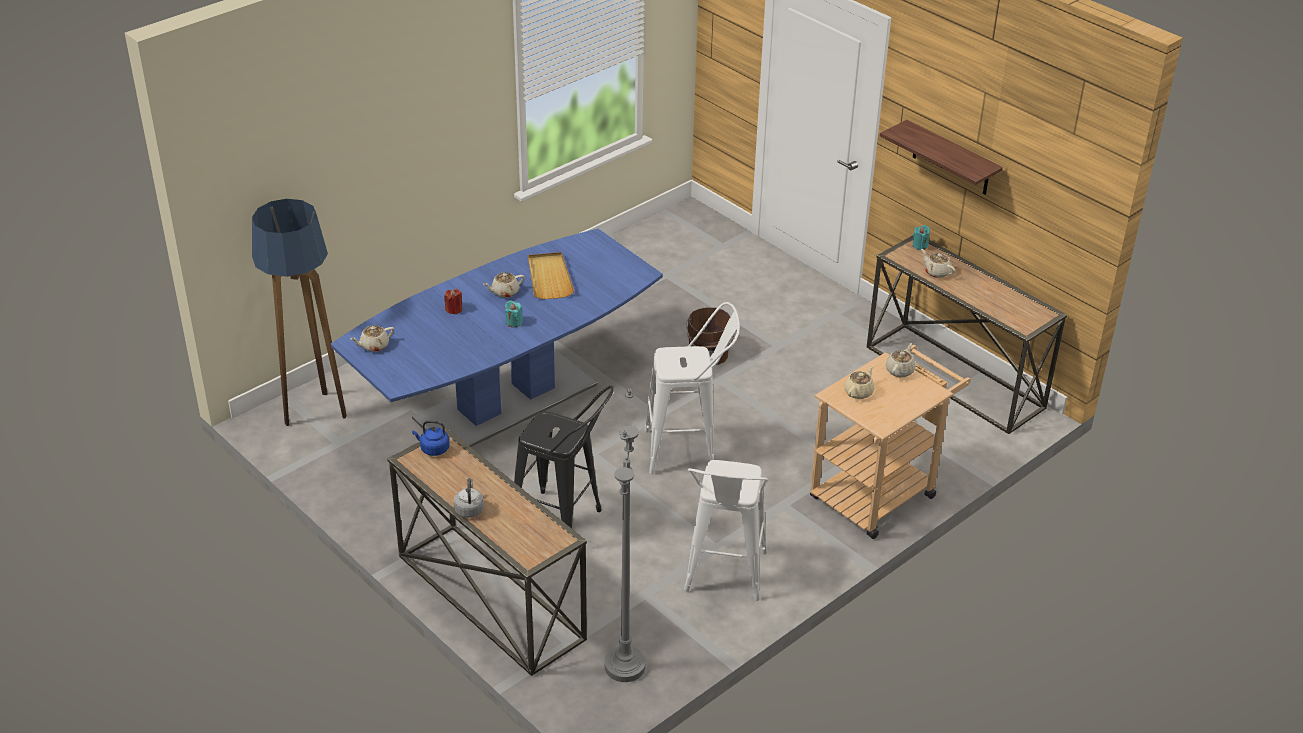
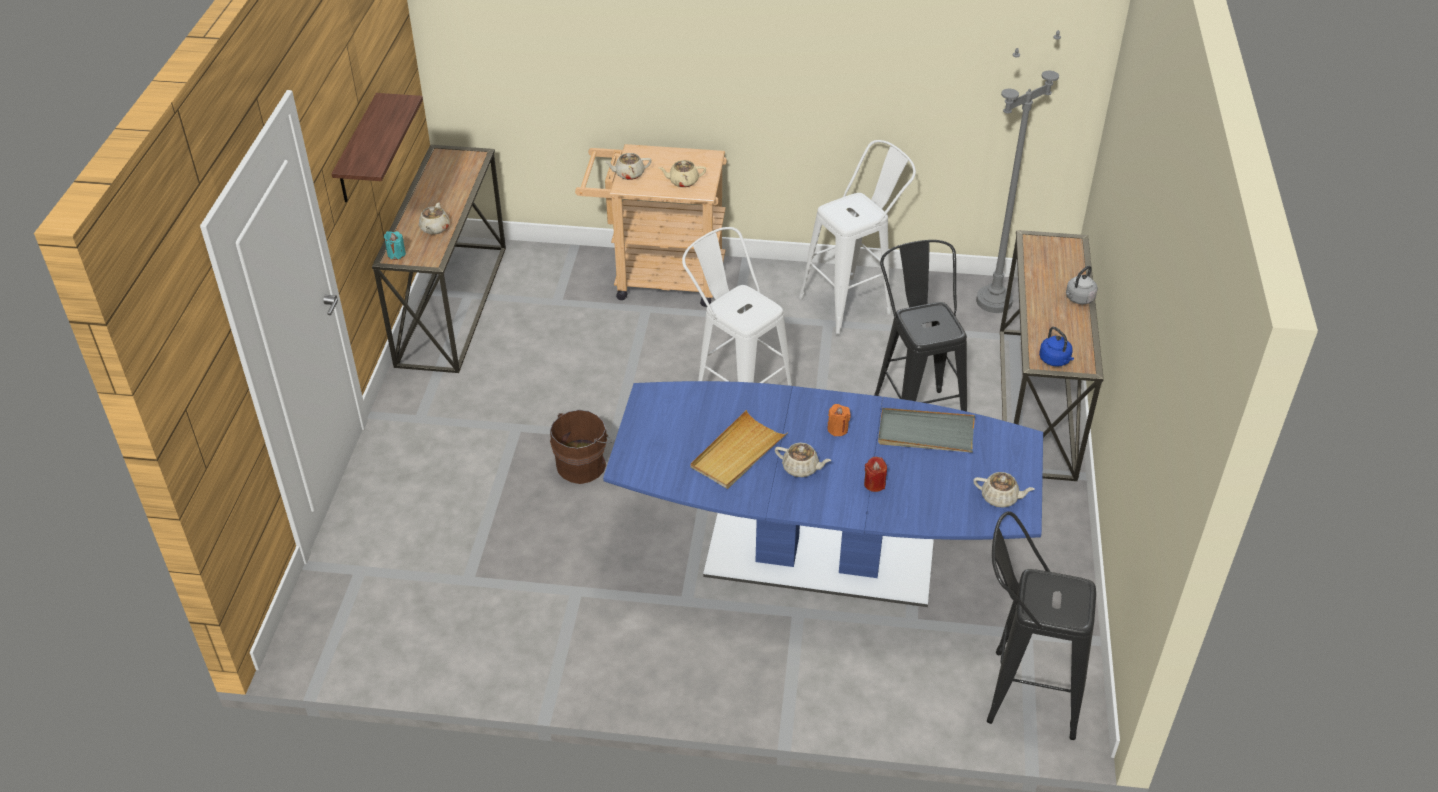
camera: 130 degrees left, 5 degrees up
(313, 414) = (1021, 691): floor lamp -> black stool
(460, 352) = (925, 434): none -> grey tray
(513, 322) = (837, 429): turquoise candle -> orange candle

